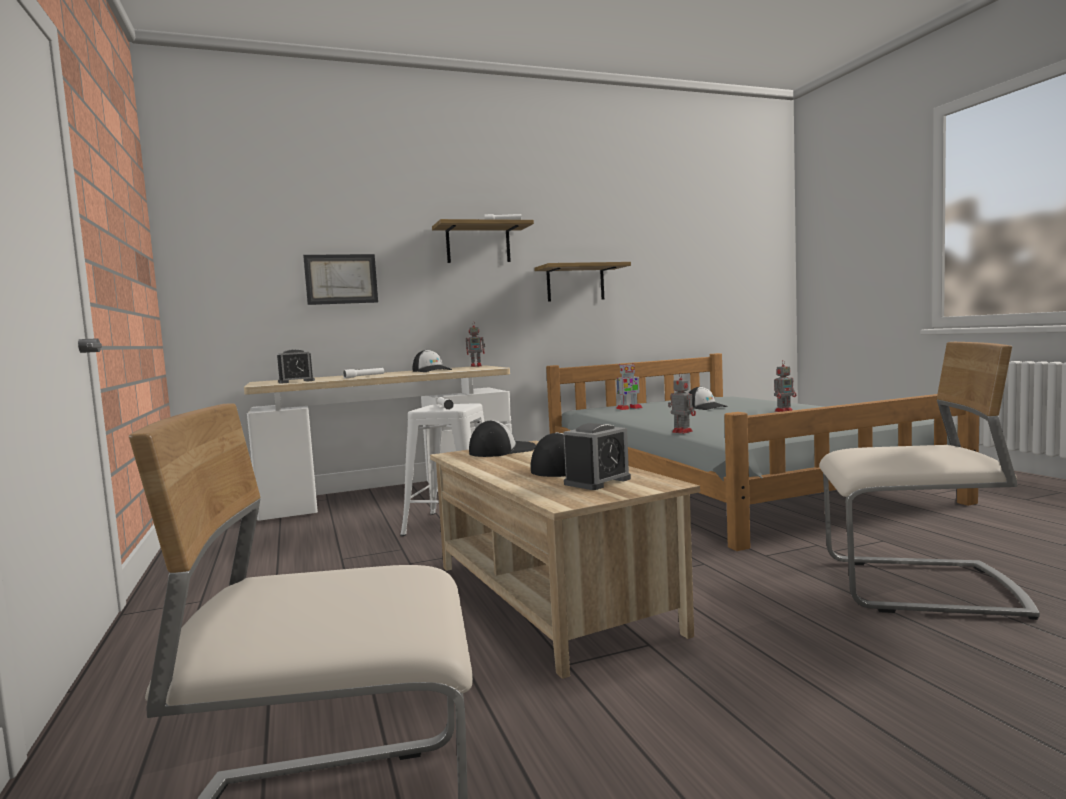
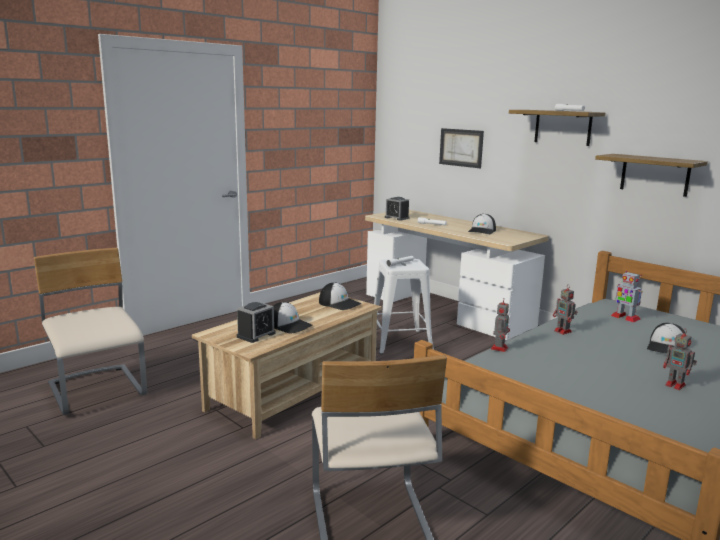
camera: 65 degrees right, 10 degrees up
(477, 366) = (535, 234): toy robot -> toy robot (563, 331)
(597, 481) = (256, 335): alarm clock -> alarm clock turned 75 degrees counterclockwise

